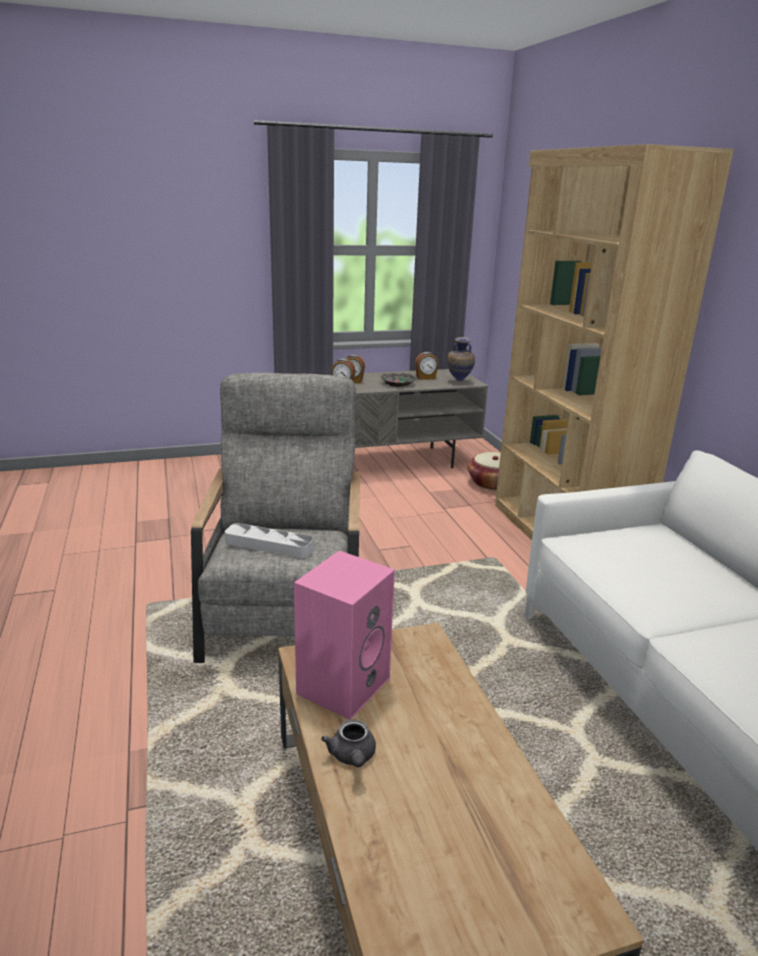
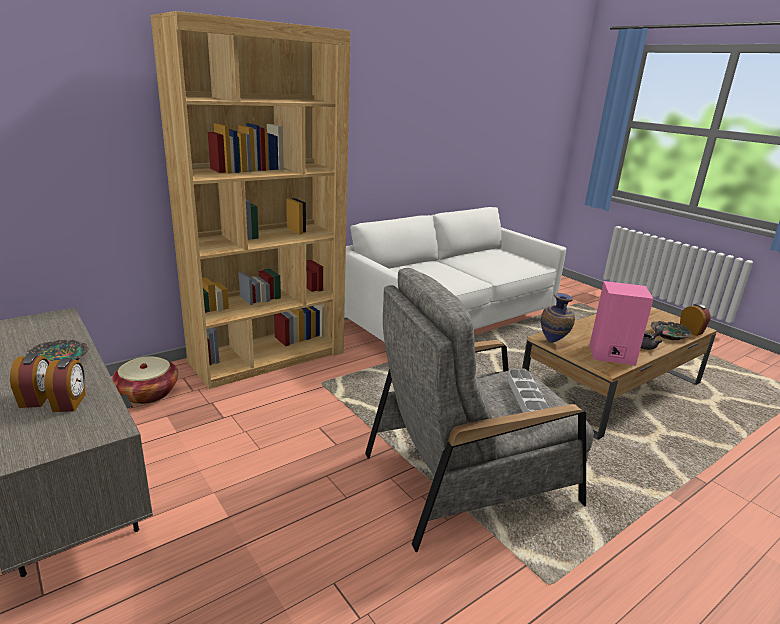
camera: 110 degrees left, 0 degrees up
(387, 843) = (669, 335): none -> bowl
(426, 378) = (25, 344): alarm clock -> alarm clock (691, 331)
(459, 381) = (51, 323): vase -> vase (553, 342)

